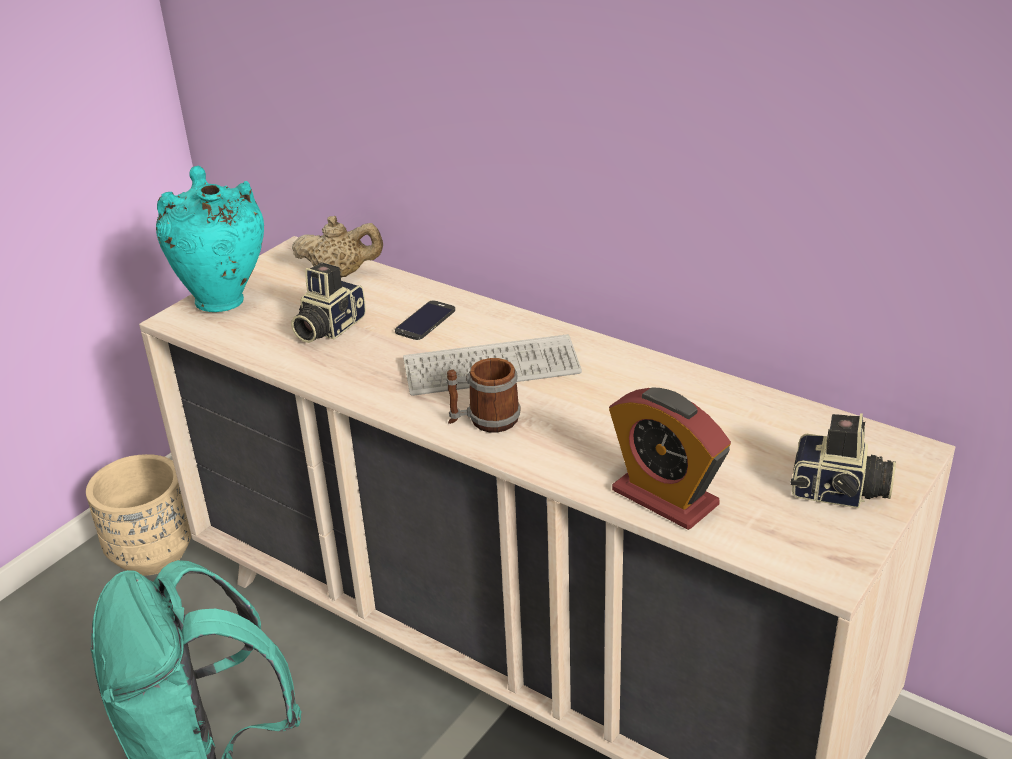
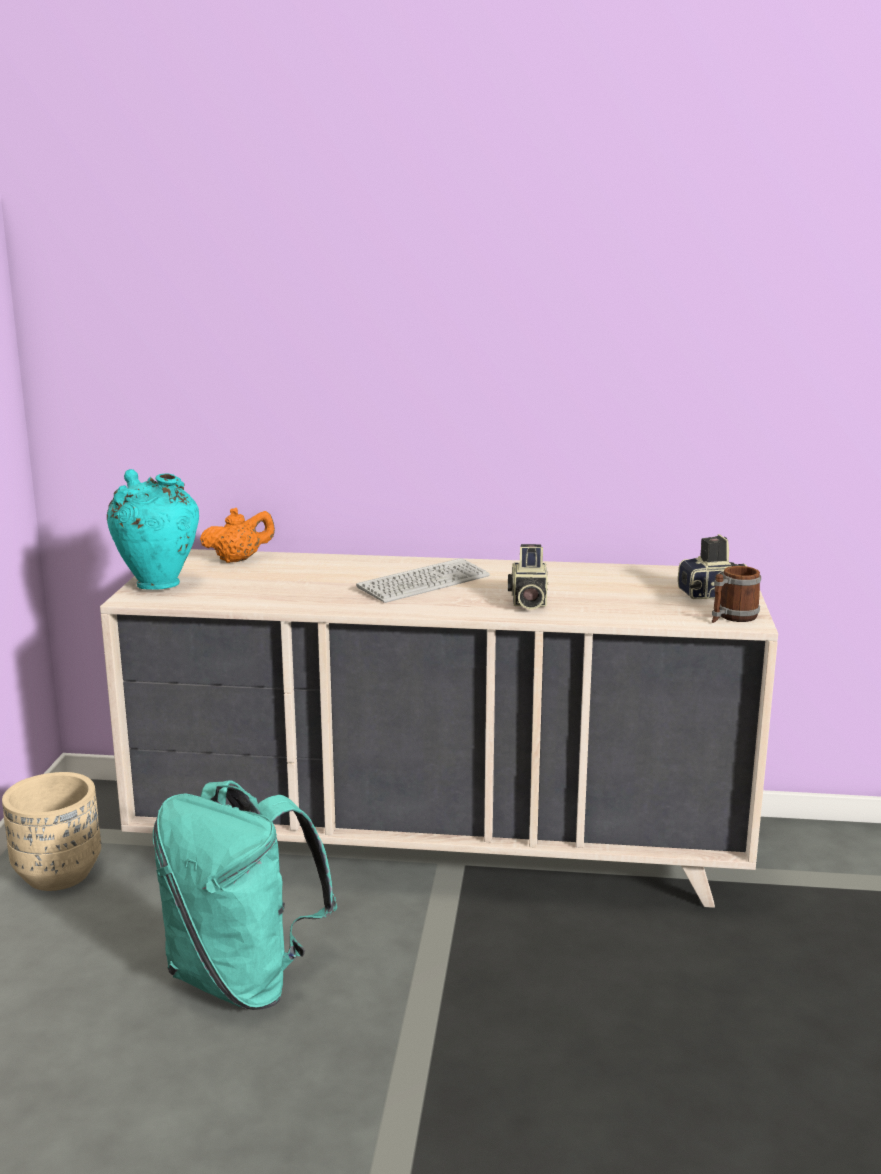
camera: 30 degrees left, 15 degrees down
(327, 327) = (269, 584): camera -> camera (527, 602)
(341, 274) = (239, 560): beige teapot -> orange teapot
(425, 321) = (342, 571): phone -> none
(484, 420) = (454, 604): mug -> mug (732, 617)
(665, 498) = (617, 613): alarm clock -> none

